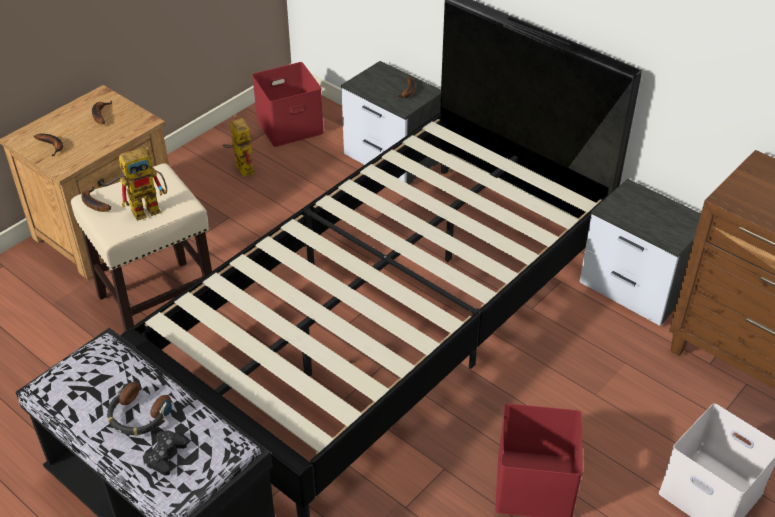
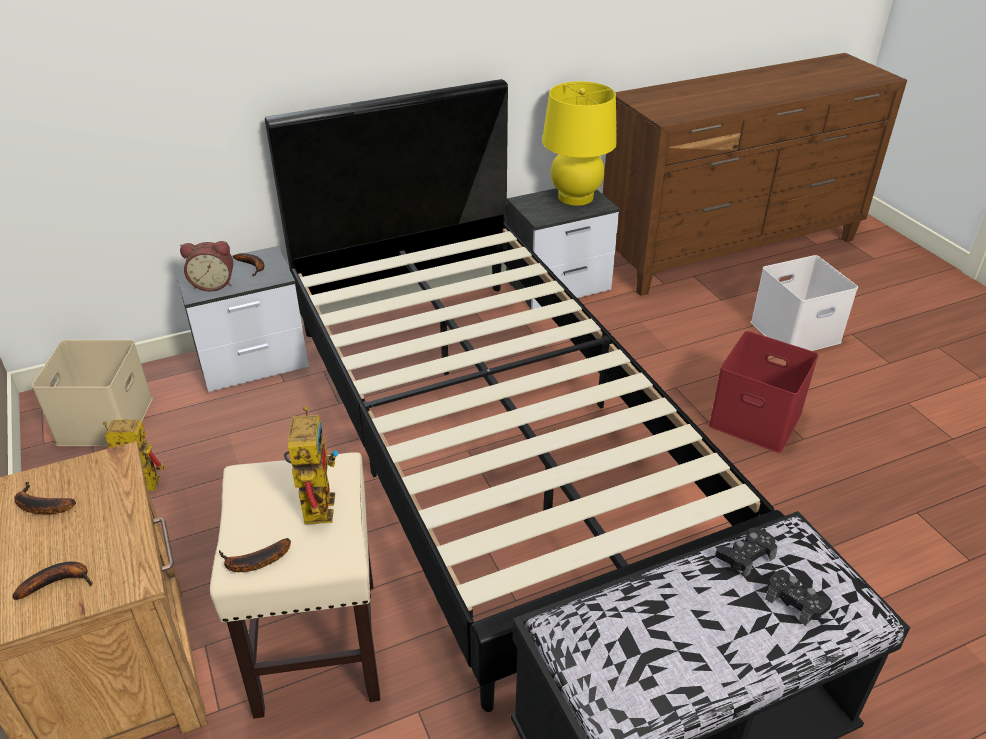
camera: 65 degrees left, 5 degrees down
(138, 416) = (716, 614): headphones -> none
(198, 422) = (746, 555): none -> black game controller
(290, 125) = (104, 419): red storage box -> beige storage box
(372, 85) = (213, 284): none -> alarm clock
(672, 219) = (575, 197): none -> yellow table lamp

